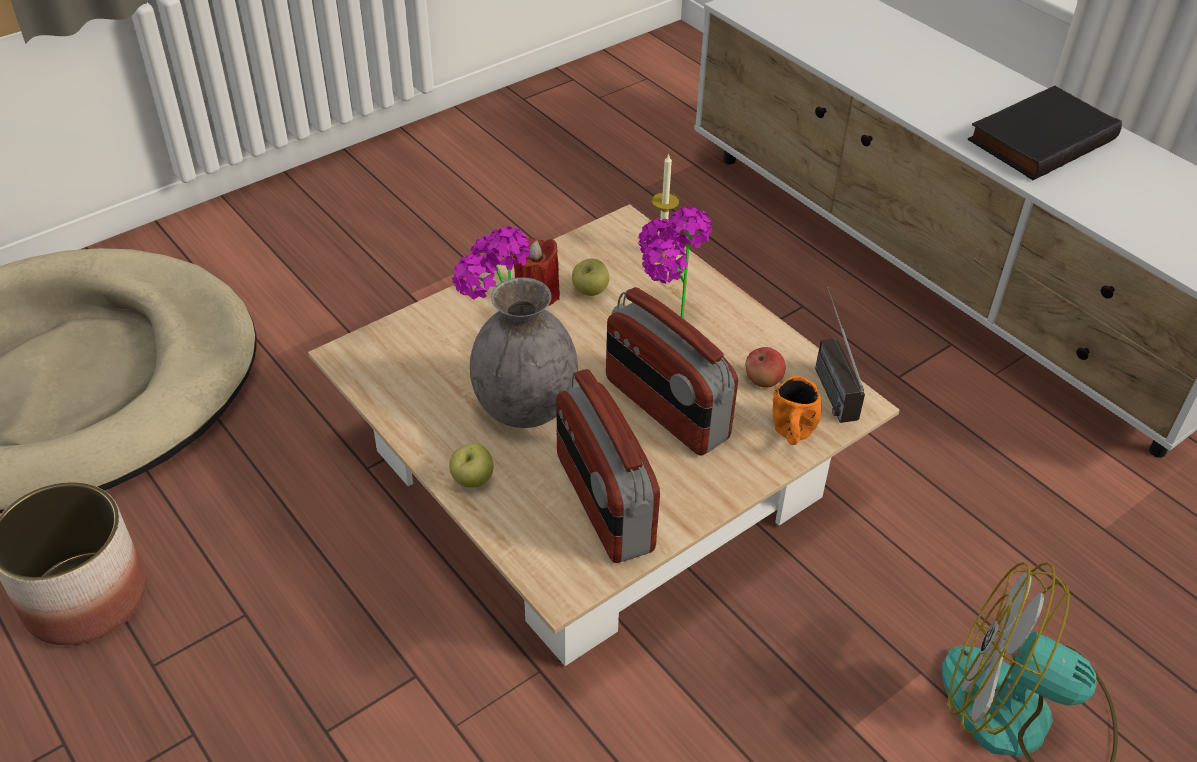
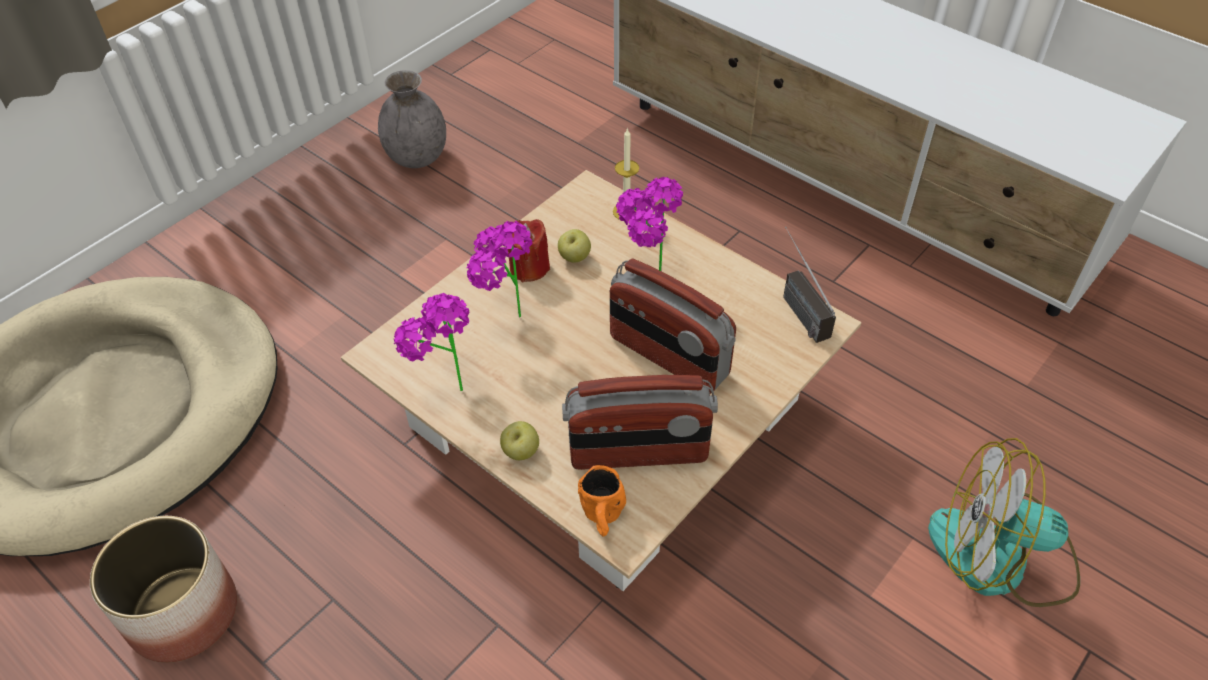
camera: 10 degrees left, 5 degrees up
(410, 400) = (445, 387): none -> potted plant
(526, 408) = (548, 376): grey vase -> grey vase (418, 157)
(602, 503) = (638, 452): radio -> radio turned 60 degrees counterclockwise
(763, 381) = (743, 315): apple -> none
(792, 436) = (780, 362): orange mug -> orange mug (603, 519)
(1040, 138) = (927, 64): black book -> none

